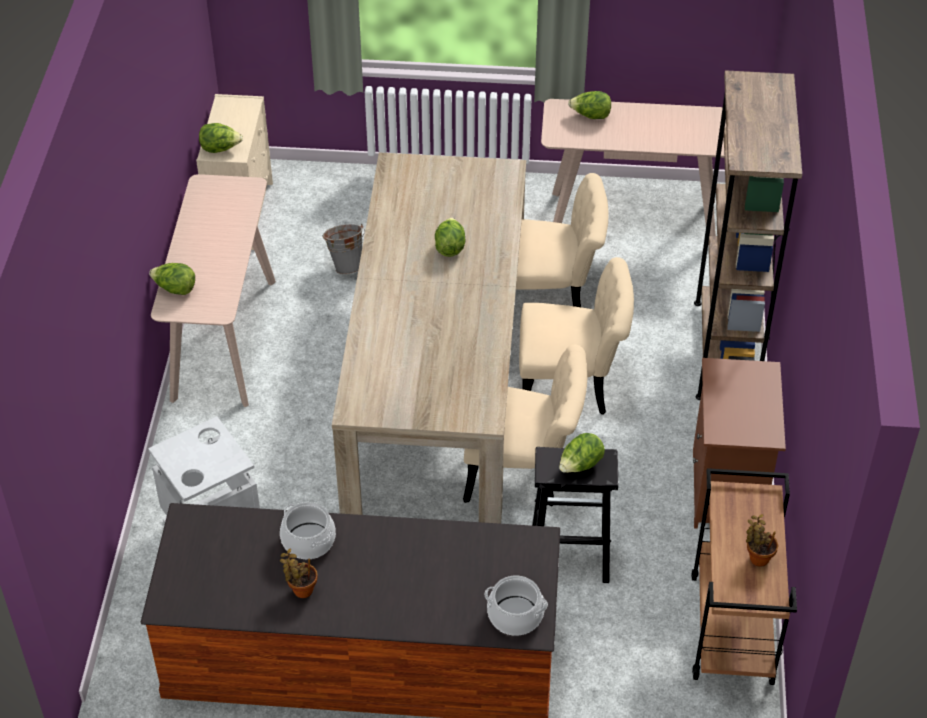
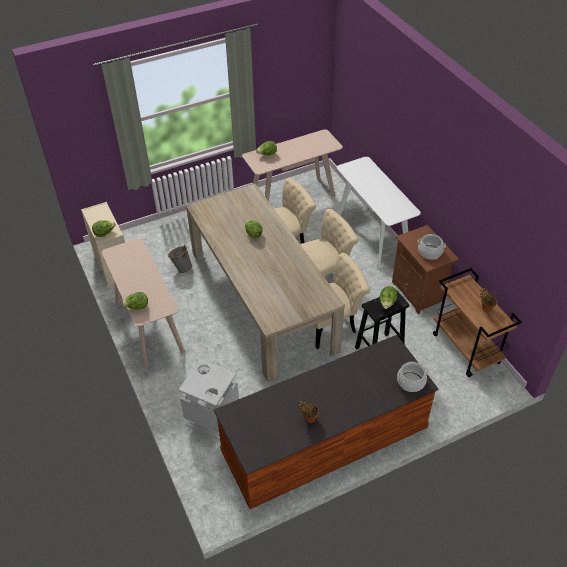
camera: 30 degrees left, 0 degrees up
(309, 541) = (294, 394): cooking pot -> cooking pot (430, 252)
(725, 350) = (372, 236): brown bookcase -> white console table

